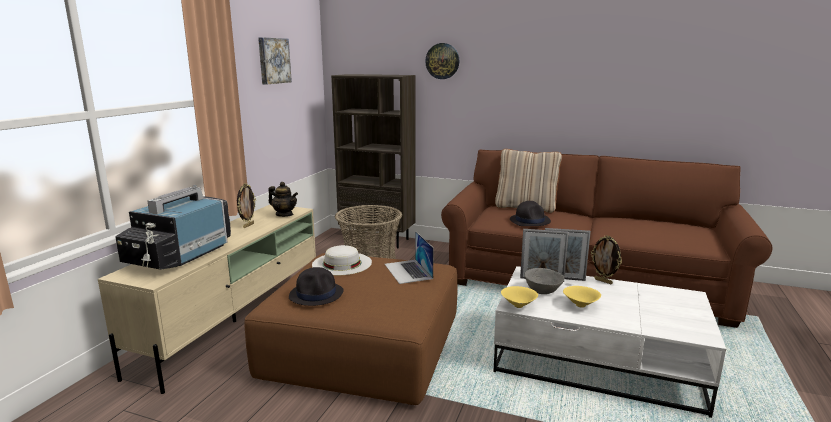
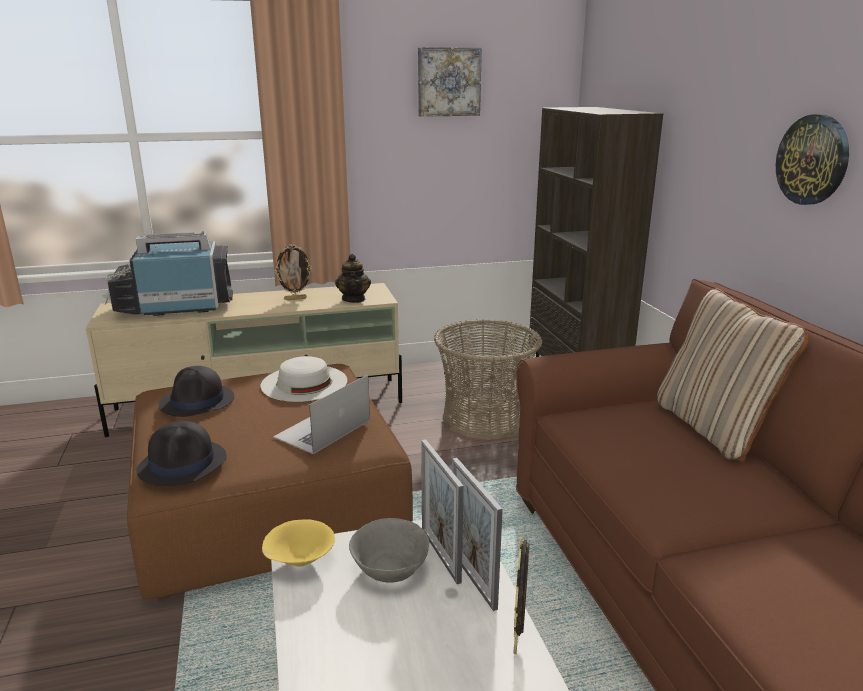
camera: 55 degrees right, 5 degrees up
(442, 61) = (703, 87): wall clock -> wall clock (812, 160)
(530, 221) = (640, 451): black hat -> black hat (183, 464)
(580, 306) = (359, 635): yellow bowl -> none

